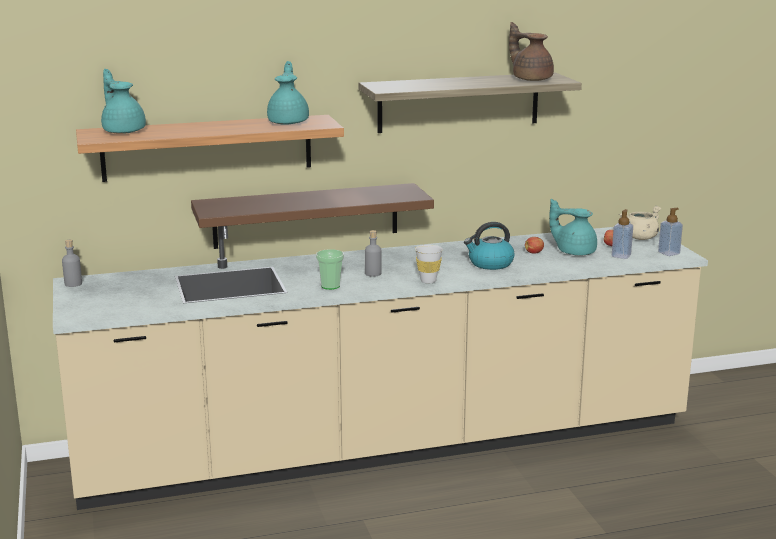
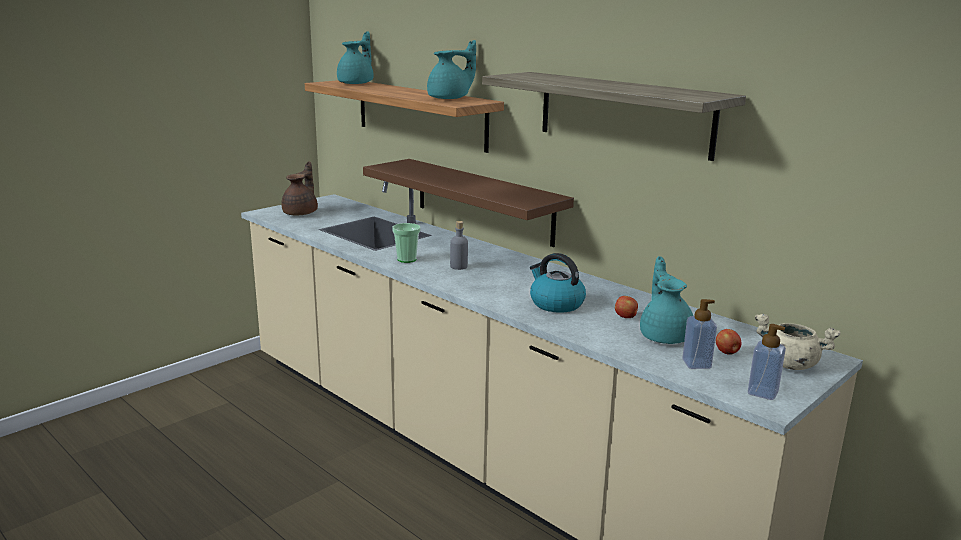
camera: 60 degrees right, 0 degrees up
(73, 284) = (327, 199): grey bottle -> none
(428, 281) = (467, 289): white cup -> none
(531, 79) = (673, 92): brown teapot -> brown teapot (301, 213)

